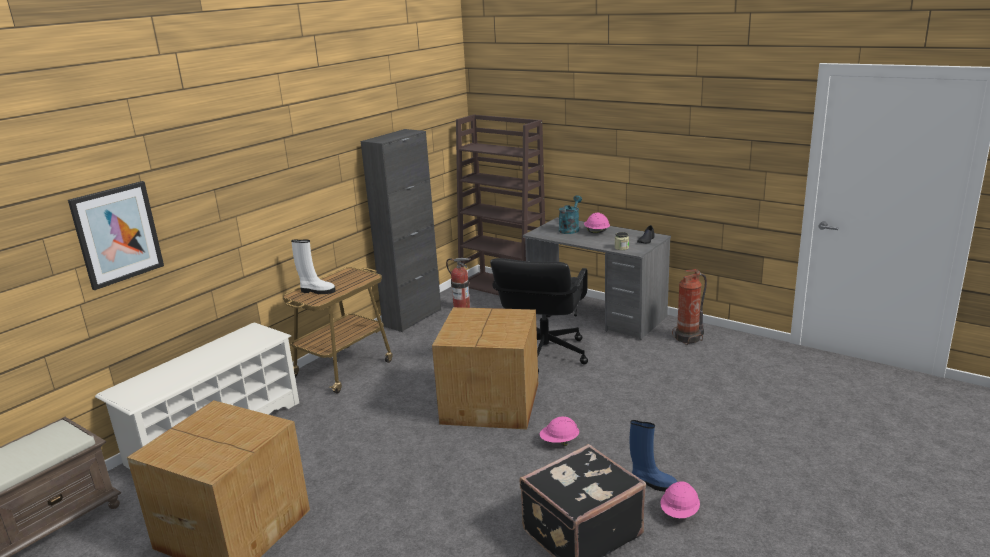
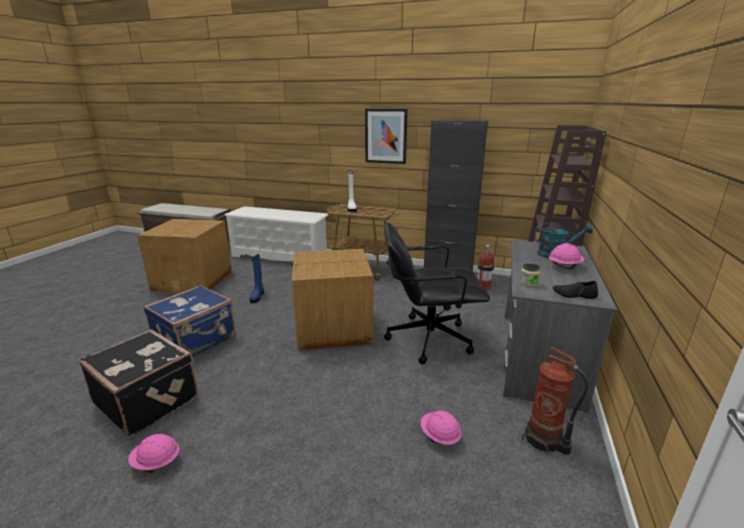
camera: 70 degrees right, 0 degrees up
(117, 234) = (263, 132): picture -> picture (386, 136)
(462, 506) = (196, 340): none -> blue suitcase
(559, 442) = (279, 370): pink hard hat -> pink hard hat (439, 436)
(652, 483) = (209, 437): blue boot -> blue boot (257, 296)

